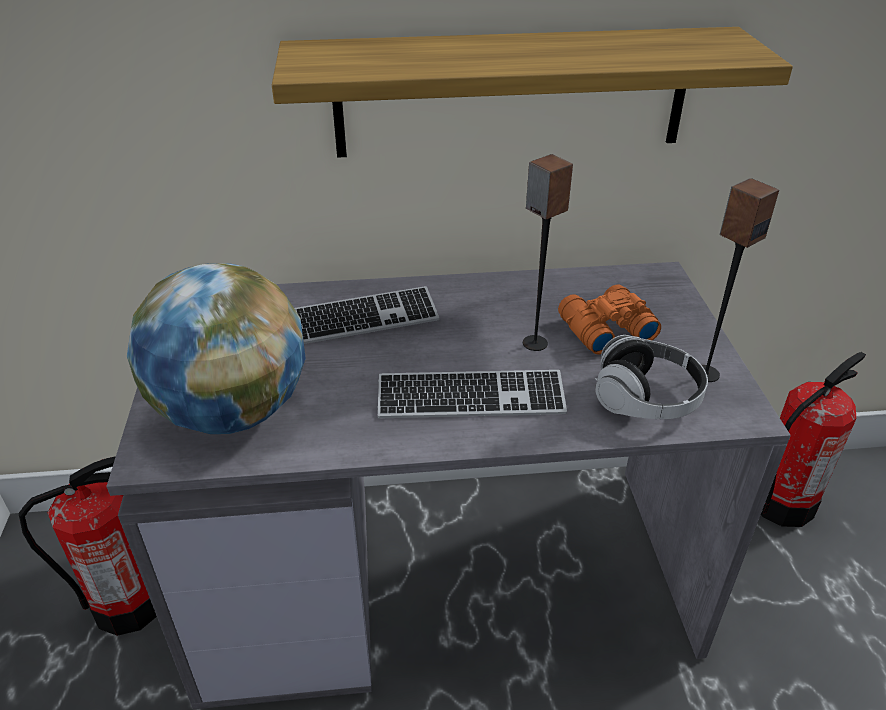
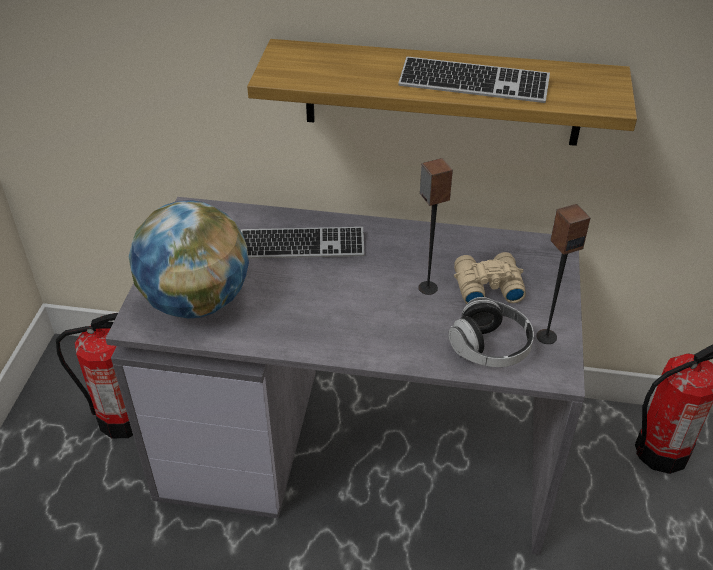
camera: 15 degrees right, 5 degrees up
(470, 398) = (362, 323): keyboard -> keyboard (473, 84)
(604, 329) = (486, 286): orange binoculars -> beige binoculars

